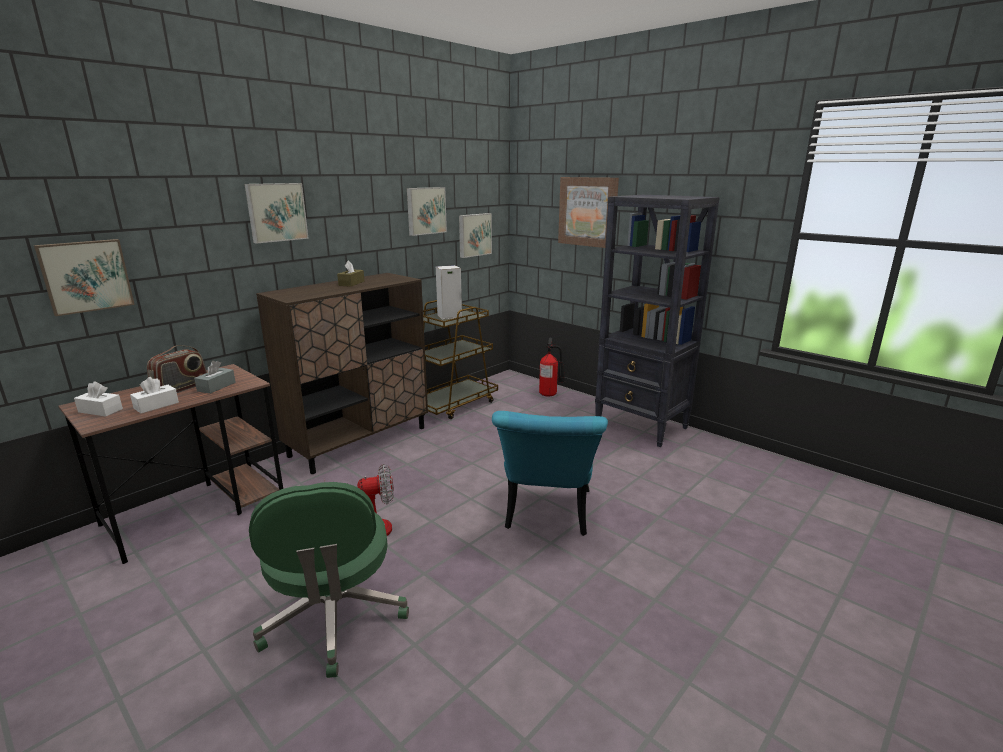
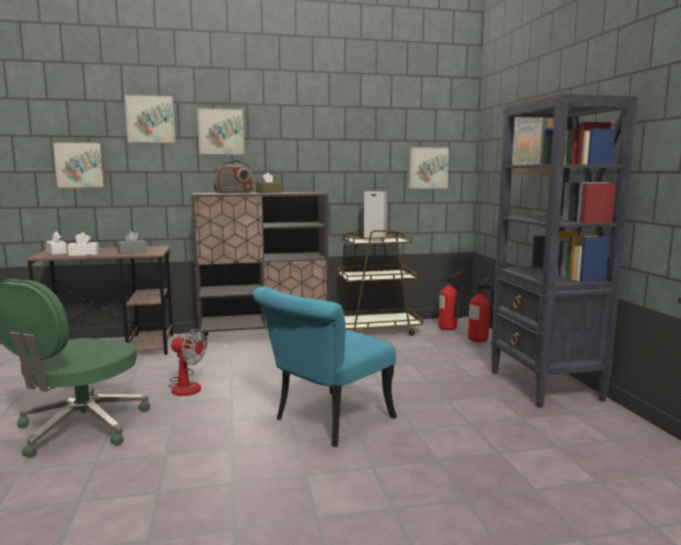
camera: 35 degrees right, 10 degrees down
(181, 388) = (113, 250): radio -> radio (234, 193)
(425, 210) = (369, 140): picture -> picture (150, 119)
(513, 388) = (450, 330): none -> fire extinguisher

